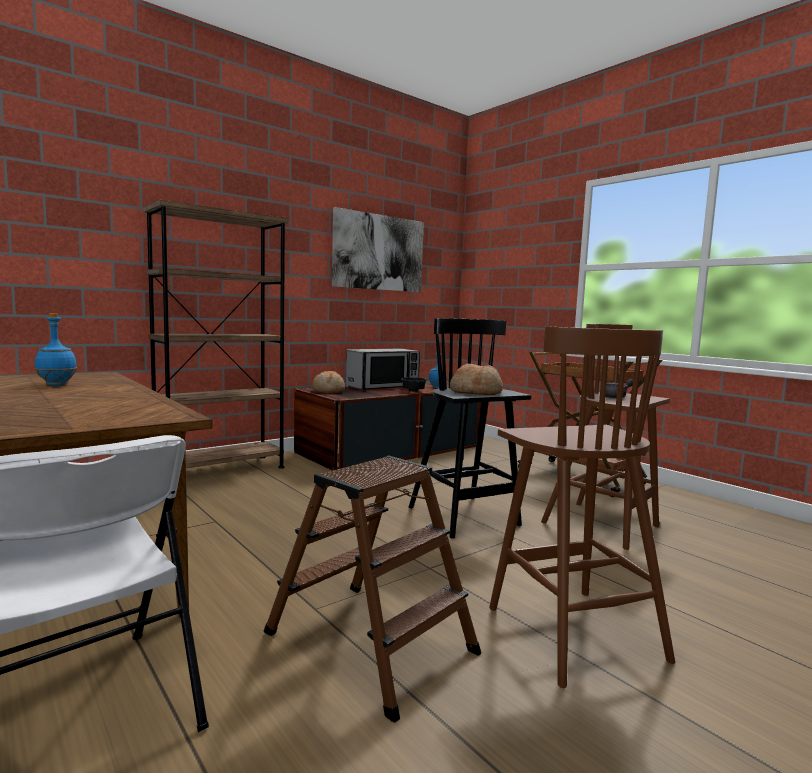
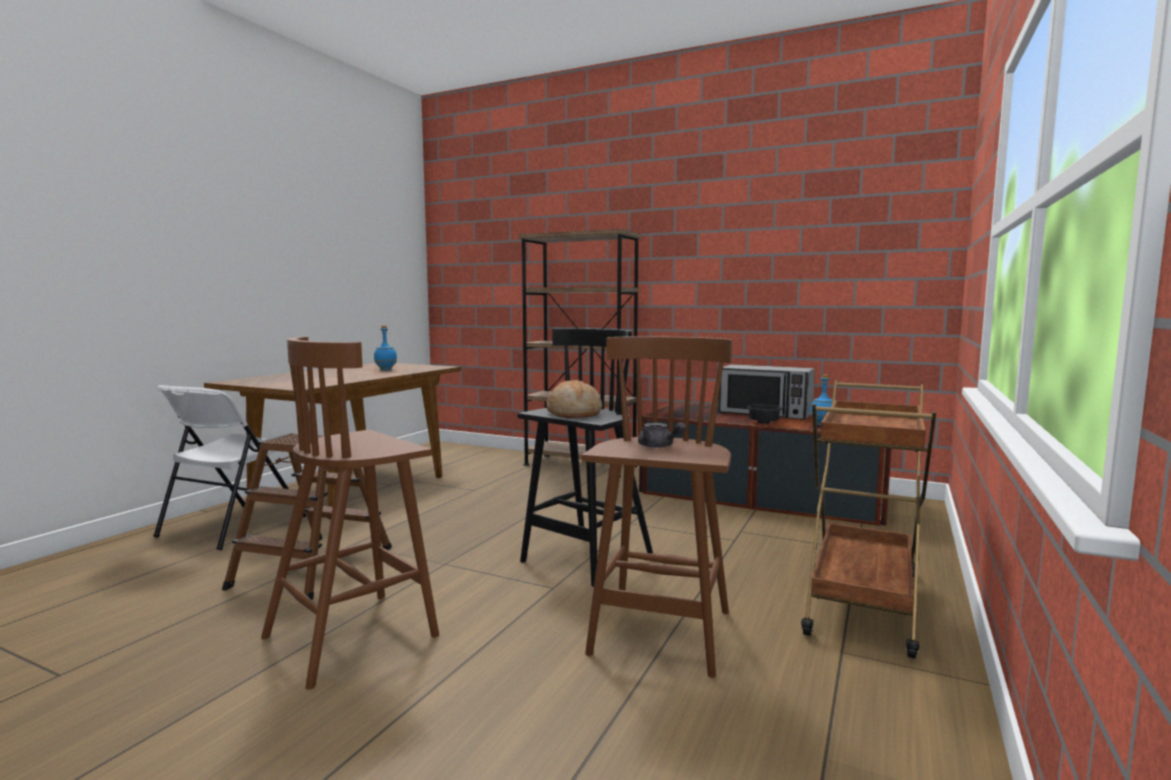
camera: 65 degrees right, 0 degrees up
(328, 391) = (682, 408): bread -> none
(379, 252) = (793, 243): picture -> none

